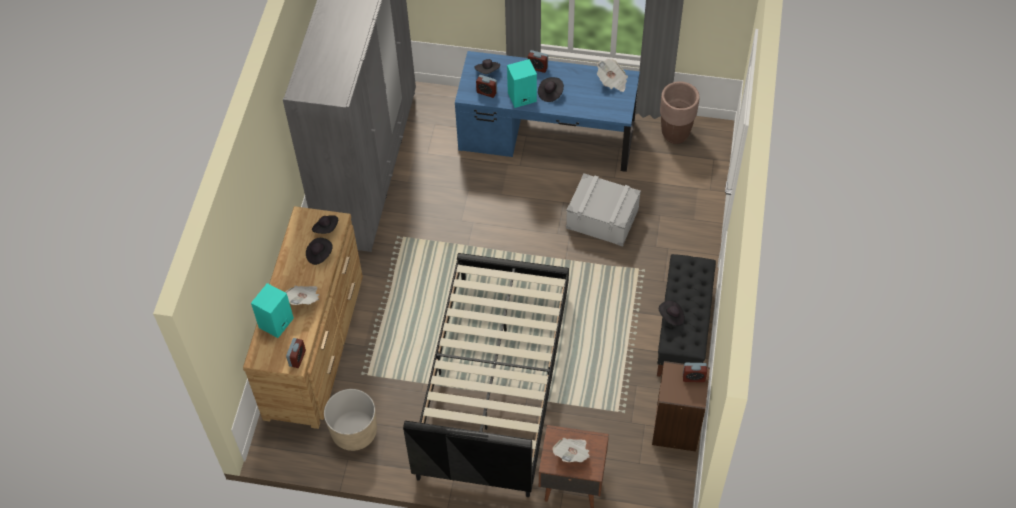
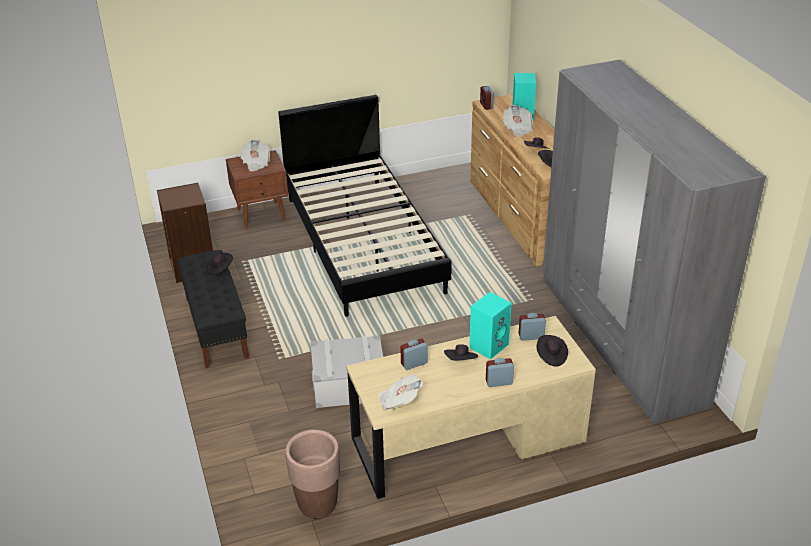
camera: 150 degrees right, 20 degrees down
(354, 432) = (443, 188): beige planter -> none
(547, 136) = (468, 440): blue desk -> beige desk
(693, 377) = (174, 202): alarm clock -> alarm clock (414, 363)

